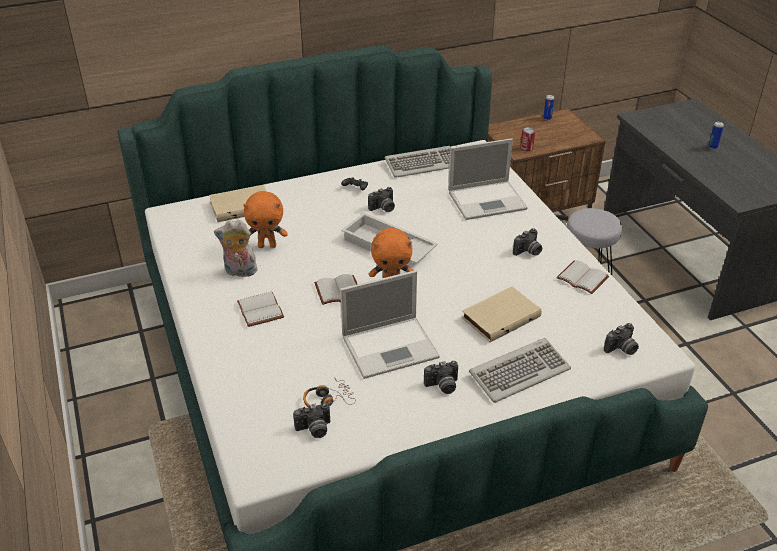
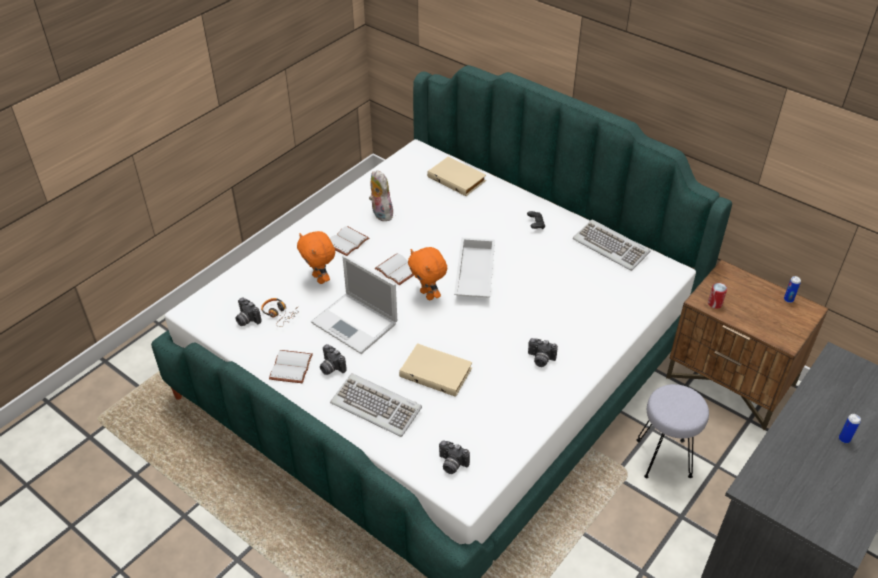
camera: 60 degrees right, 5 degrees up
(267, 245) = (421, 212): orange plush toy -> orange plush toy (320, 278)
(383, 208) = (523, 251): camera -> none
(488, 200) = (595, 307): laptop -> none
(583, 278) = (533, 409): white book -> white book (292, 368)

